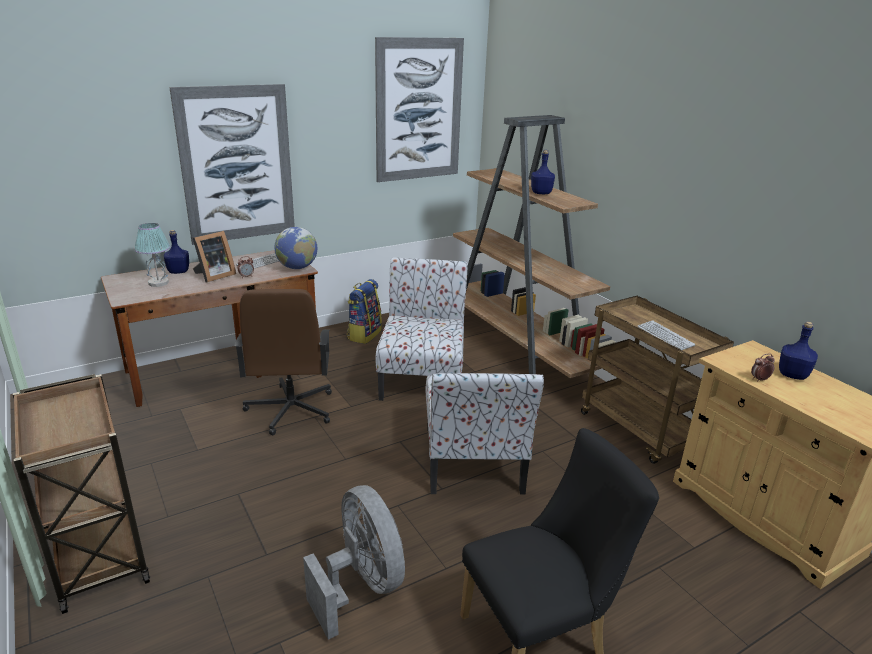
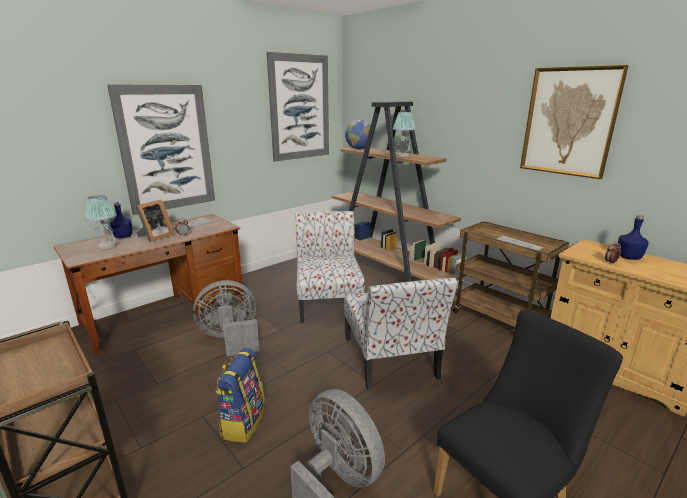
camera: 10 degrees left, 5 degrees down
(290, 410) = (231, 339): brown office chair -> grey fan
(297, 267) = (223, 226): globe -> globe (359, 149)
(364, 334) = (273, 277): backpack -> backpack (242, 422)
(540, 193) = (402, 155): blue bottle -> table lamp
(749, 179) = (569, 122): none -> picture

